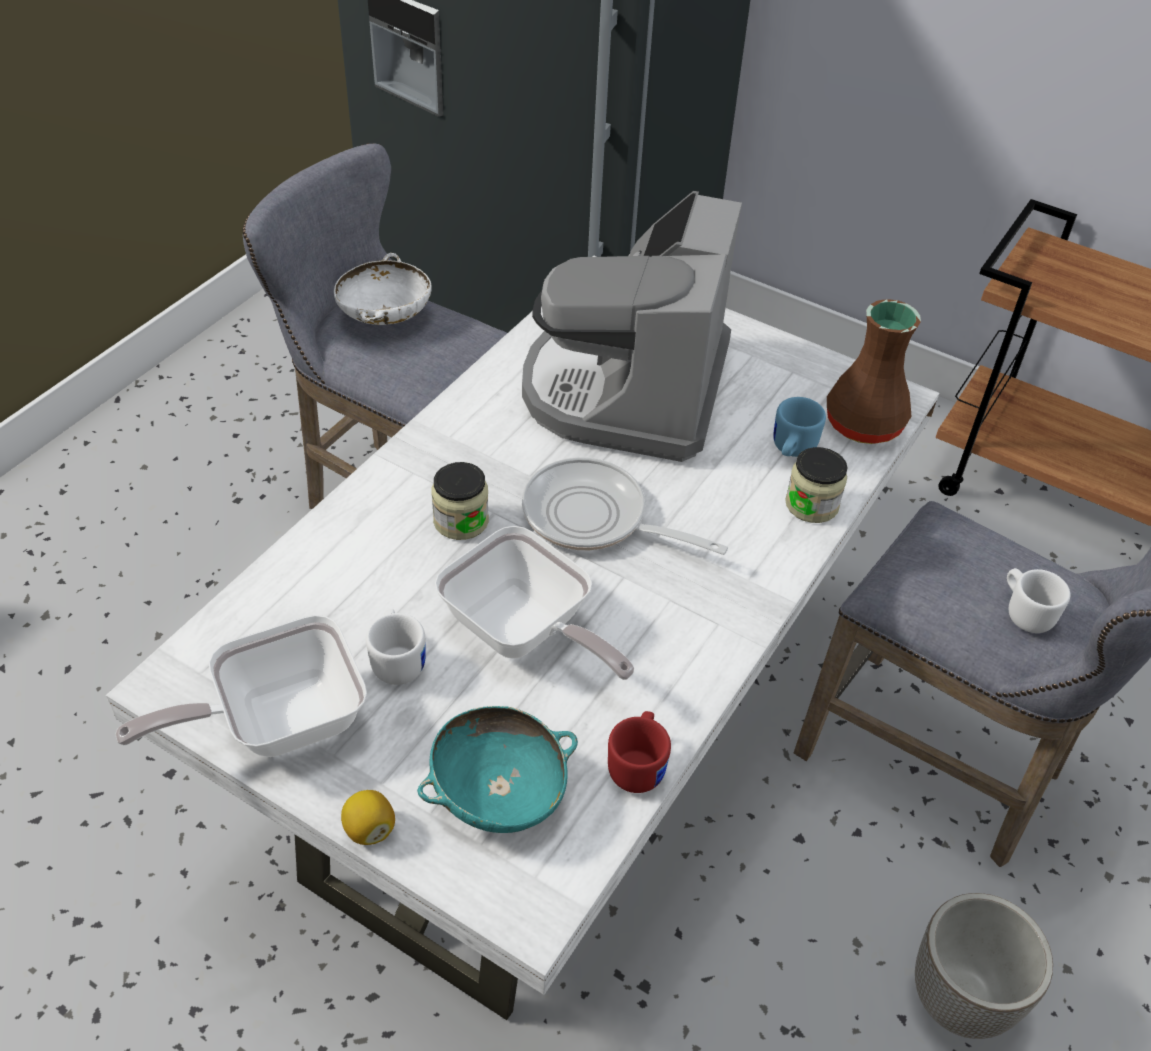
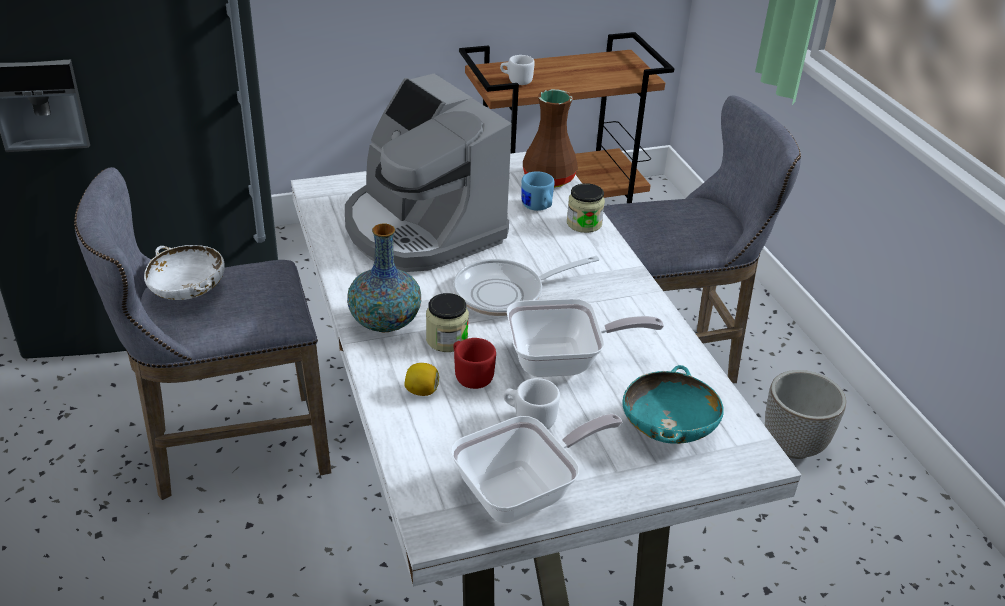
camera: 50 degrees left, 10 degrees down
(277, 722) = (524, 492): frying pan -> frying pan turned 135 degrees counterclockwise
(369, 829) = (646, 492): lemon -> lemon (422, 391)
(438, 461) = (385, 323): none -> vase
(639, 764) = (697, 371): red mug -> red mug (471, 375)
(1025, 612) = (700, 221): white mug -> white mug (516, 81)

